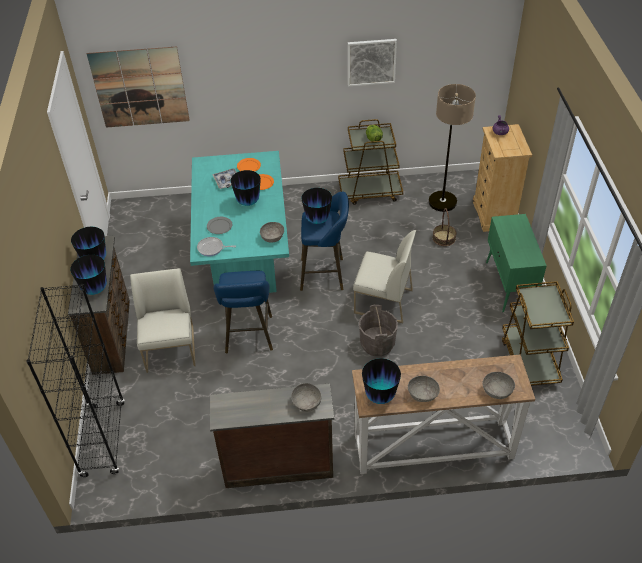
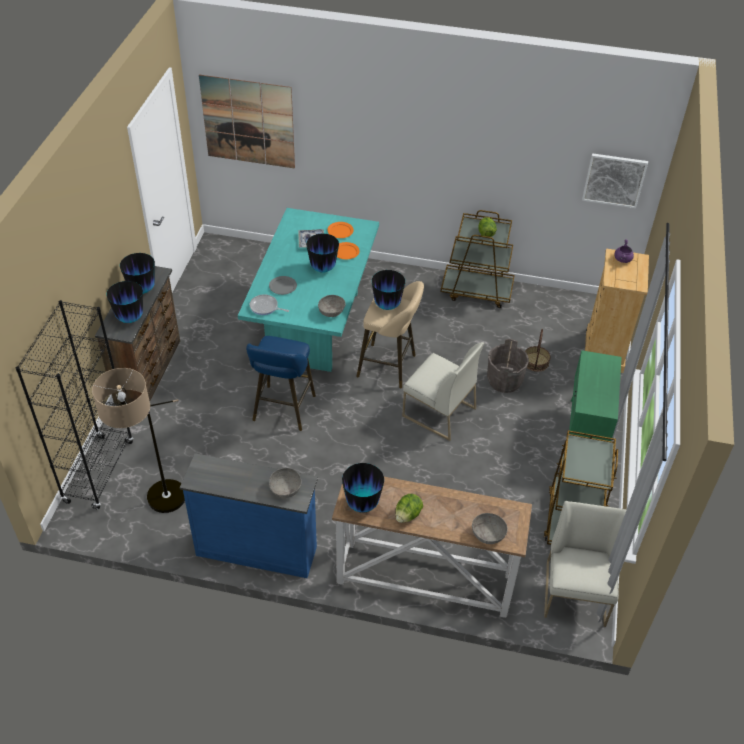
camera: 15 degrees right, 0 degrees up
(171, 349) = (200, 401): white chair -> white chair (576, 594)
(277, 466) = (256, 549): brown dresser -> blue dresser
(325, 274) = (390, 367): blue stool -> beige stool
(371, 62) = (499, 148): picture -> picture (614, 180)
(377, 344) = (413, 455): grey bucket -> grey bucket (504, 380)
(423, 394) = (407, 515): grey bowl -> lettuce
(442, 210) = (548, 330): floor lamp -> floor lamp (158, 509)

